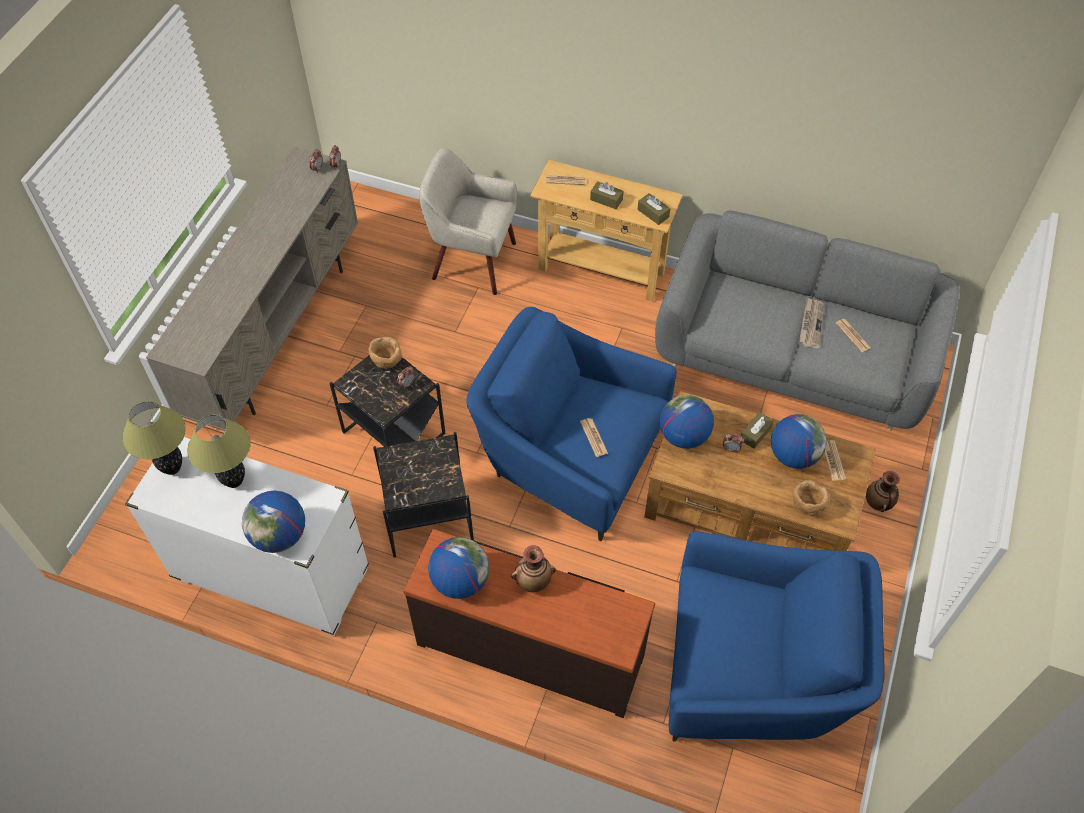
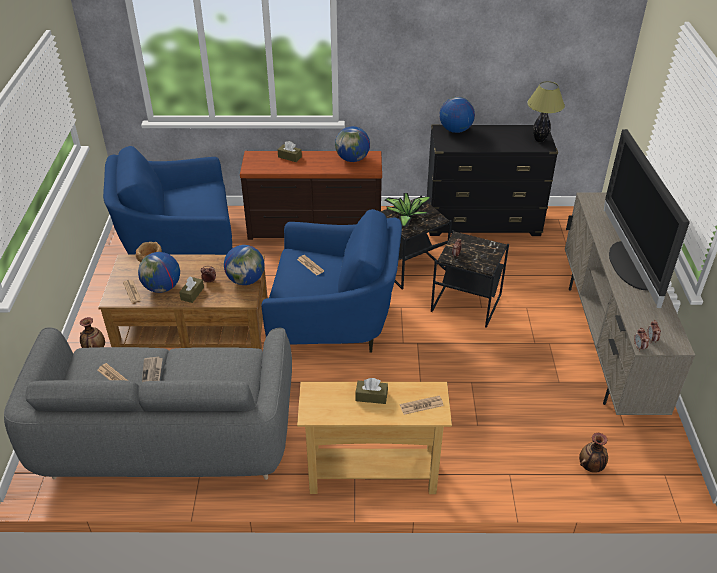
camera: 160 degrees right, 15 degrees down
(234, 481) = (500, 142): table lamp -> none
(253, 249) = (630, 265): none -> television
(271, 574) = (482, 222): white dresser -> black dresser
(387, 362) = (480, 263): brown bowl -> none
(429, 473) = (406, 216): none -> potted plant
(472, 261) = (499, 449): beige armchair -> none
(533, 581) = (312, 167): vase -> vase (591, 467)
(653, 213) = (320, 395): brown tissue box -> brown tissue box (289, 157)

